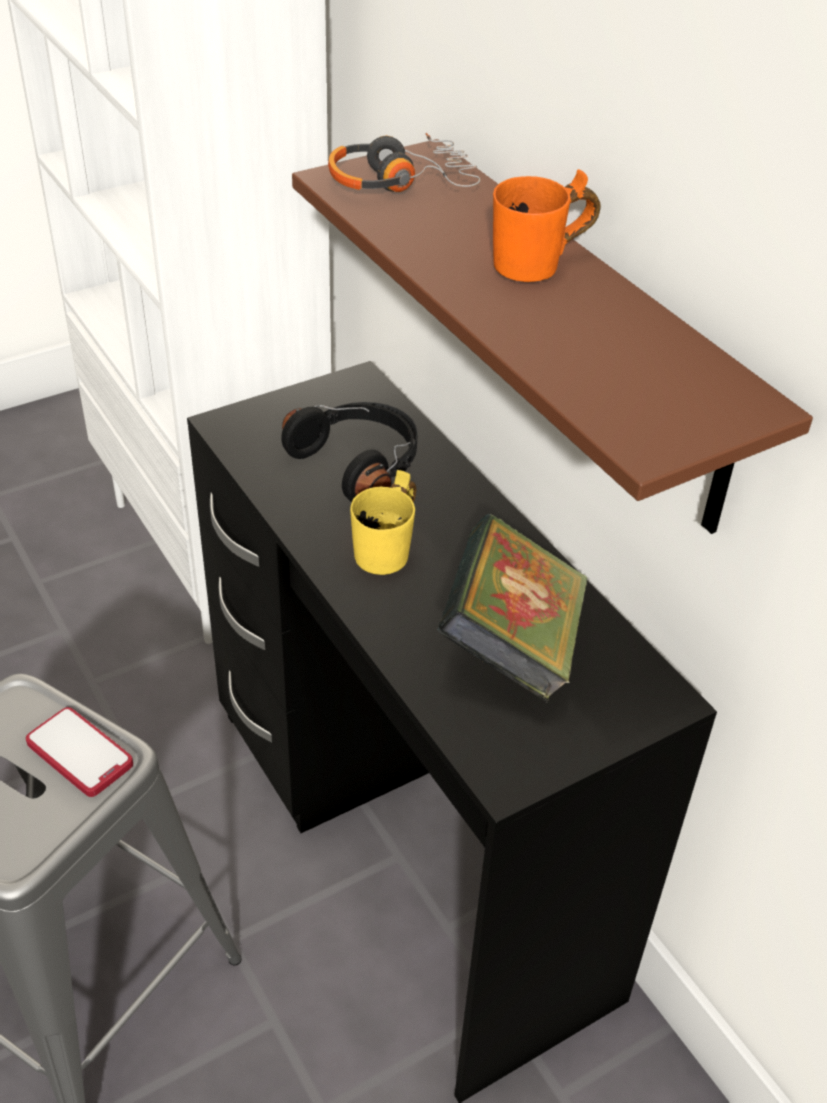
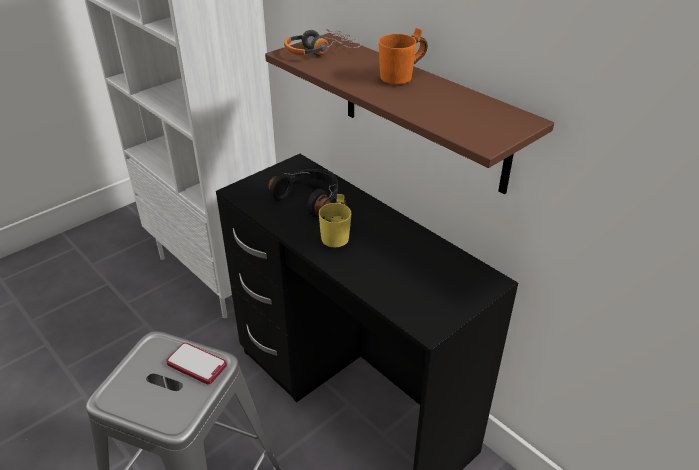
camera: 10 degrees left, 5 degrees down
(511, 646) = (411, 269): book -> none

